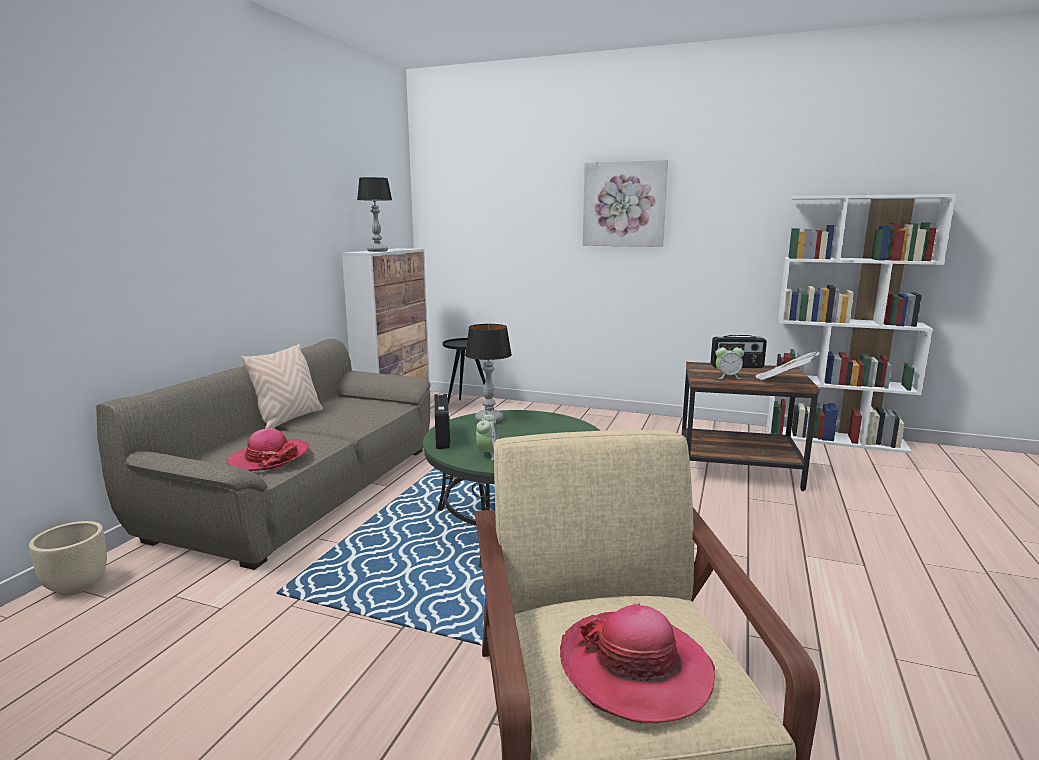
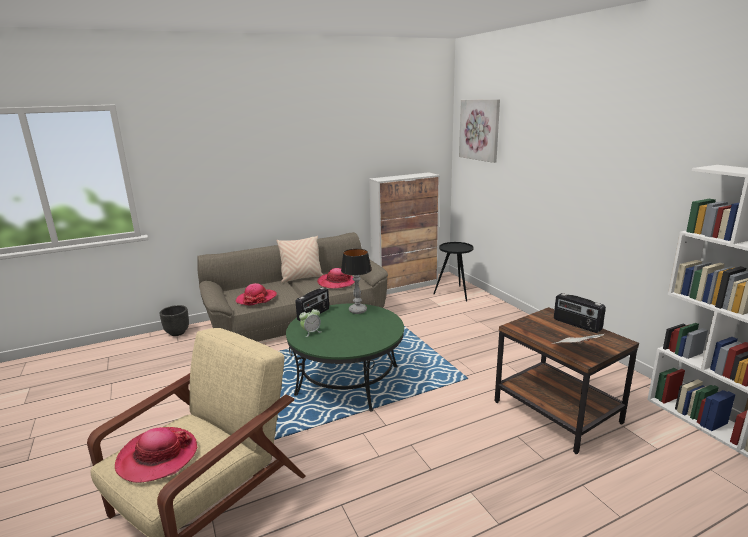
camera: 45 degrees right, 5 degrees up
(77, 586) = (177, 332): beige planter -> black planter
(360, 411) = (336, 282): none -> hat
(377, 251) = (393, 178): table lamp -> none
(624, 204) = (575, 154): picture -> picture (480, 130)
(727, 377) = (539, 331): alarm clock -> none

